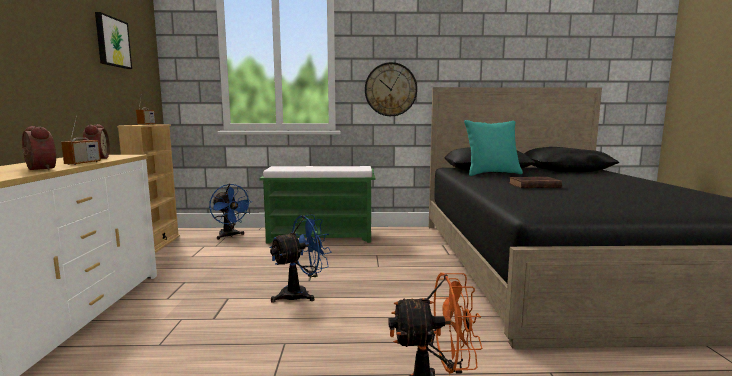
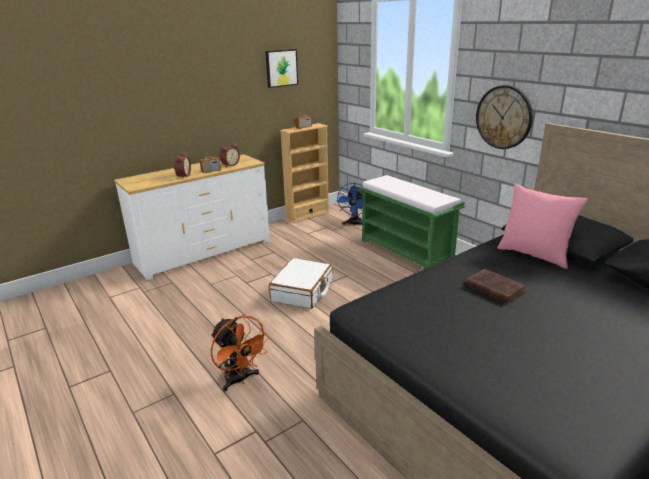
camera: 55 degrees right, 15 degrees up
(301, 294) = (302, 291): blue fan -> white suitcase
(491, 174) = (534, 255): turquoise pillow -> pink pillow

